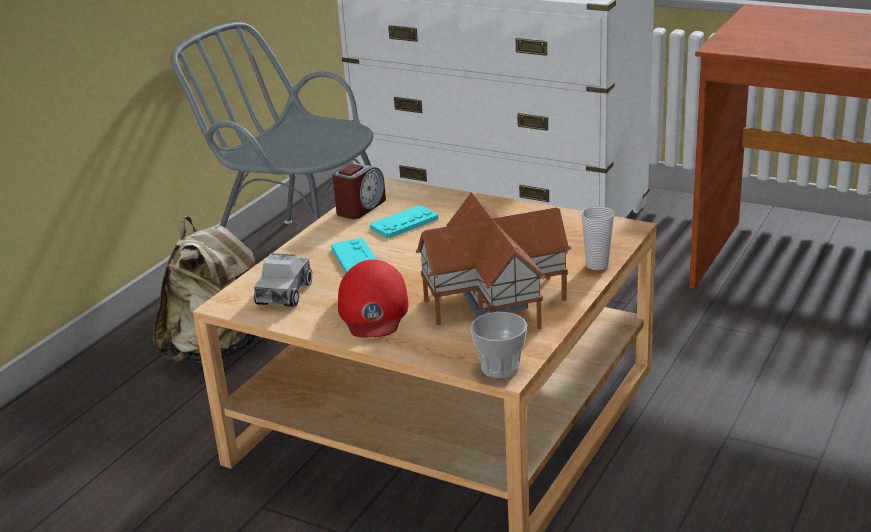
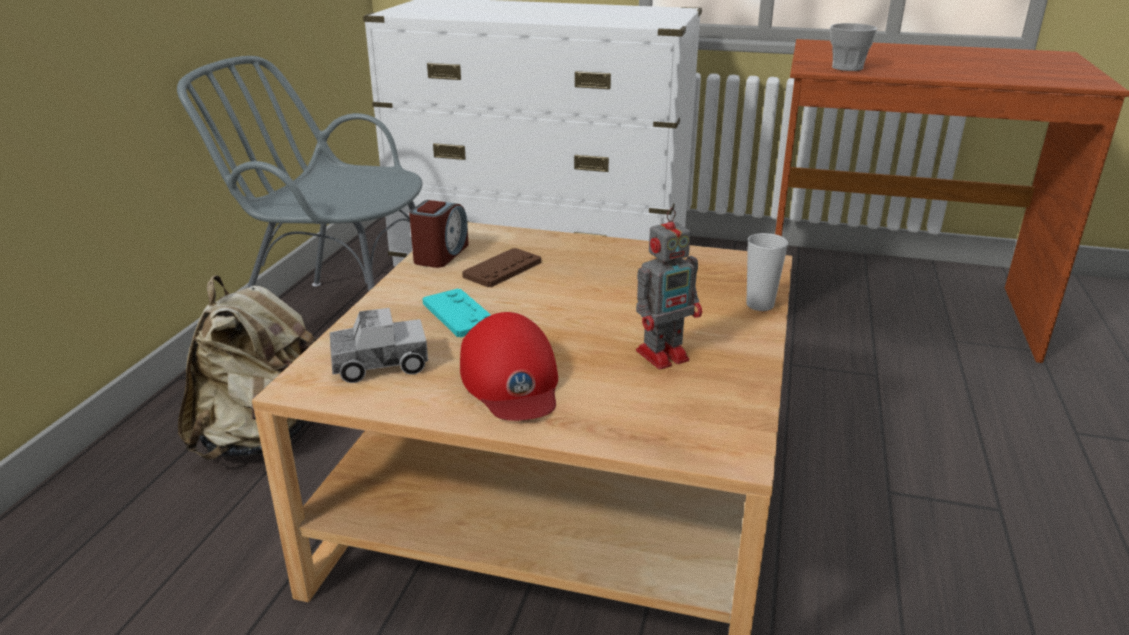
camera: 15 degrees left, 0 degrees up
(285, 293) = (379, 365): toy truck -> toy truck turned 105 degrees counterclockwise
(404, 223) = (502, 269): turquoise game controller -> brown game controller
(496, 299) = (664, 354): toy house -> toy robot
(500, 368) = (725, 450): cup -> cup (847, 67)

